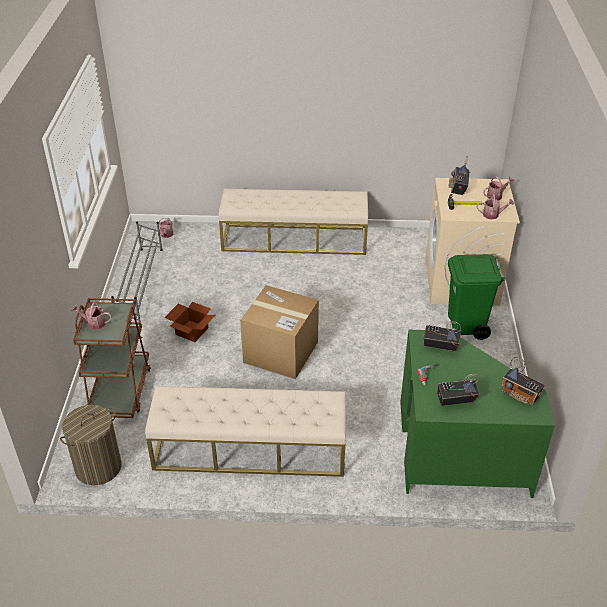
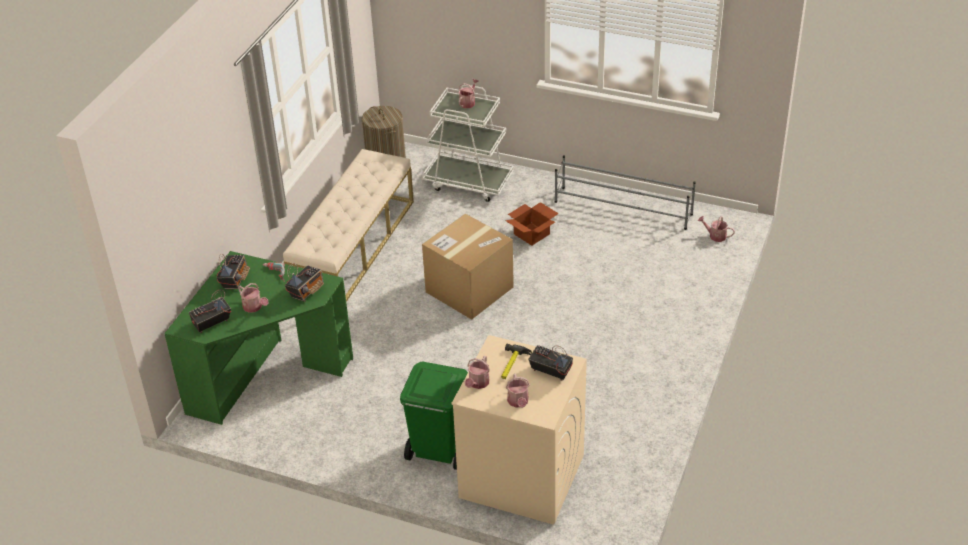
camera: 110 degrees right, 0 degrees up
(120, 391) = (468, 182): brown cart -> white cart
(294, 239) = (670, 340): beige bench -> none
(481, 373) = (254, 307): none -> watering can

